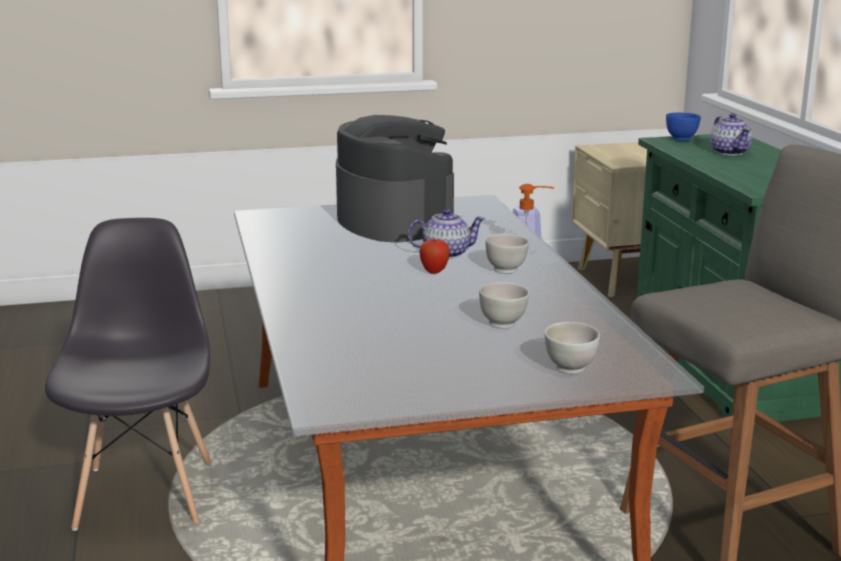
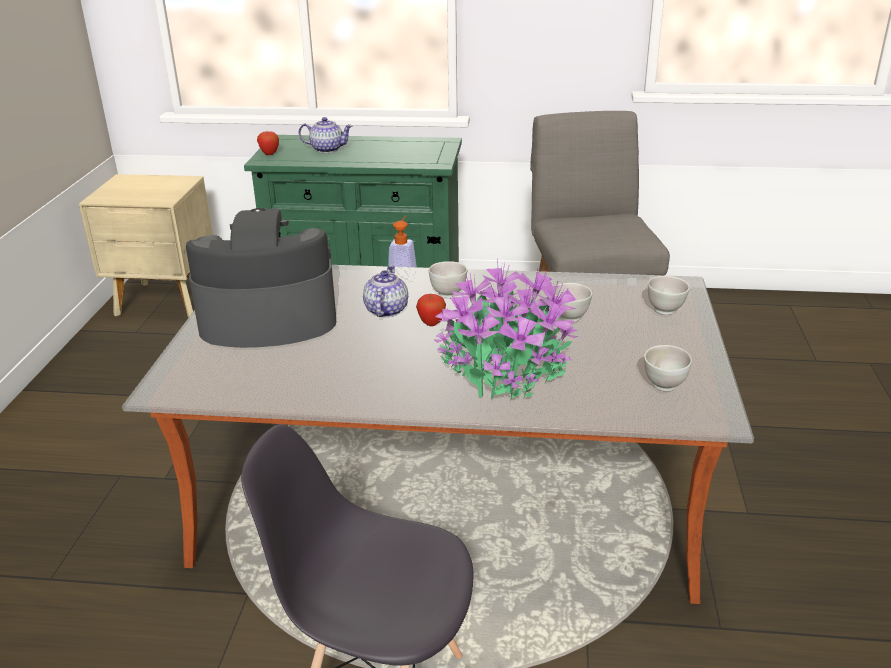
camera: 70 degrees left, 10 degrees up
(358, 308) = (503, 372): none -> potted plant
(379, 378) = (664, 385): none -> white bowl
(681, 139) = (269, 154): blue bowl -> apple

